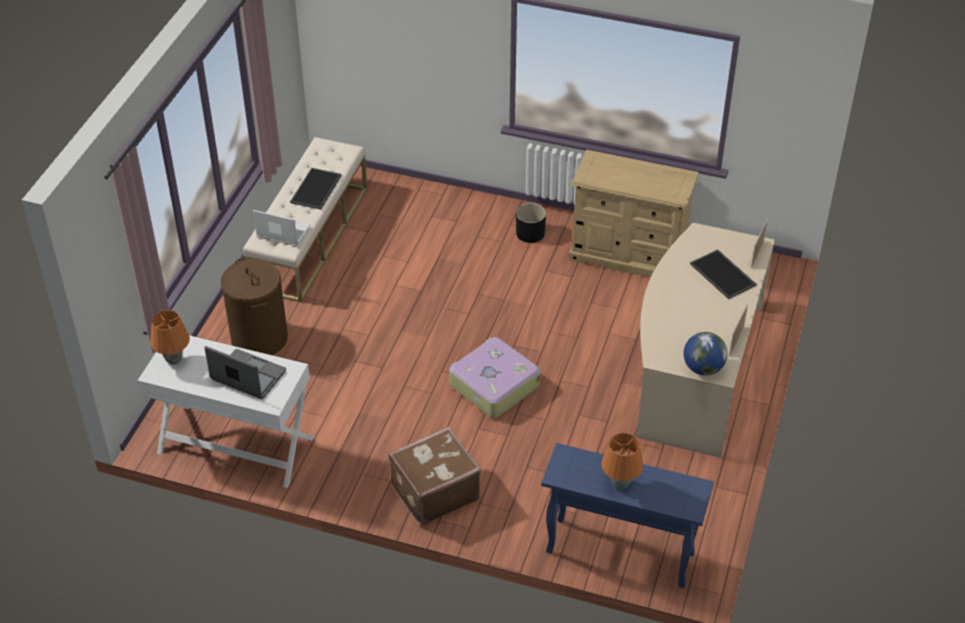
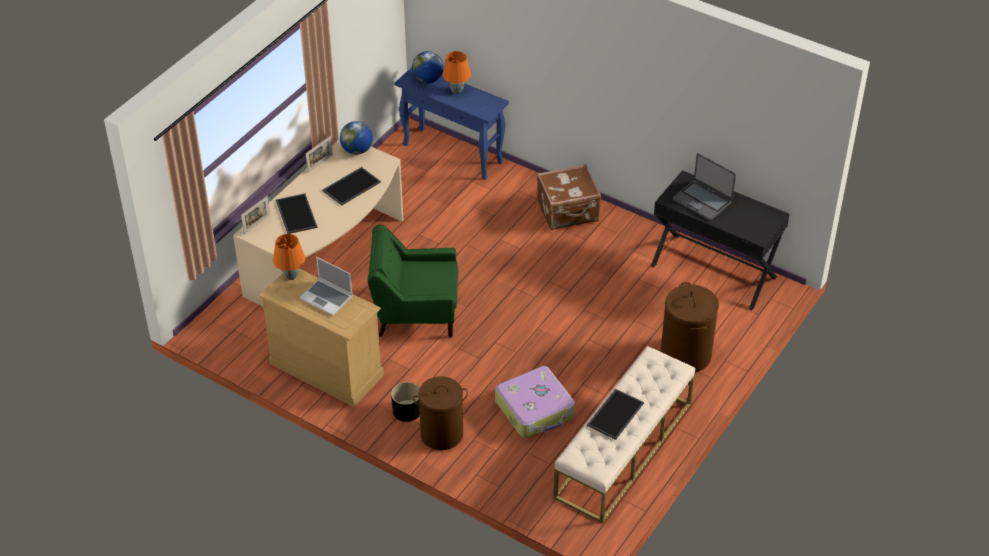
camera: 165 degrees left, 0 degrees up
(174, 360) = (760, 223): orange table lamp -> orange table lamp (290, 276)
(235, 445) = (714, 271): white desk -> black desk
(282, 232) = (655, 371): laptop -> laptop (327, 298)
(488, 220) = (441, 434): none -> brown laundry basket
(493, 385) = (496, 277): suitcase -> suitcase (535, 409)
(567, 328) = (415, 312): none -> green armchair
(669, 496) = (428, 79): none -> globe
(681, 320) = (351, 186): none -> tray

